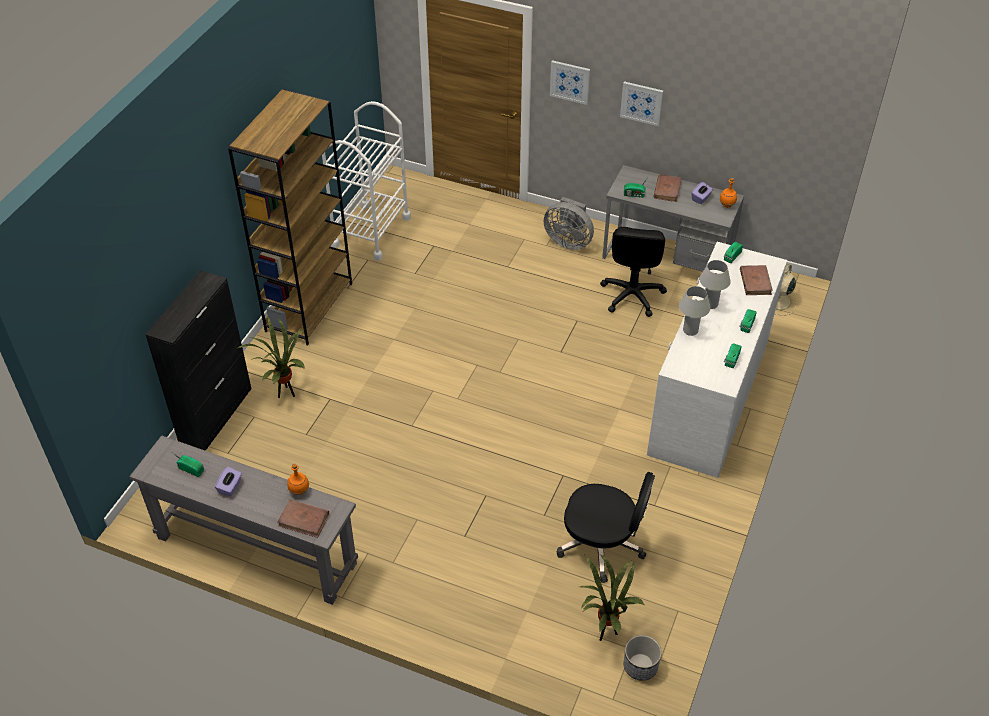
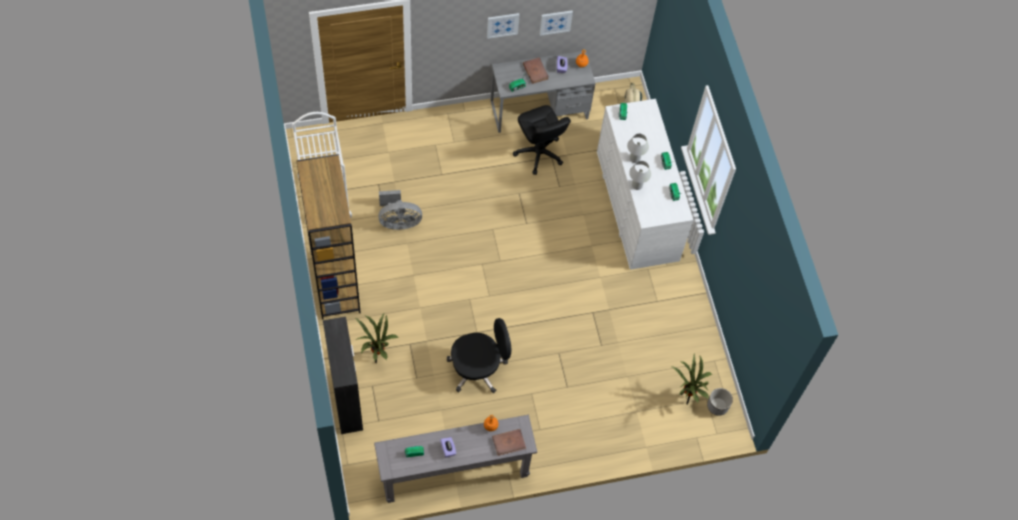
camera: 40 degrees left, 15 degrees up
(568, 241) = (466, 130): grey fan -> grey fan (398, 221)
(570, 81) = (444, 31): picture -> picture (555, 22)
(602, 545) = (647, 345): black office chair -> black office chair (478, 369)
(755, 282) = (649, 126): brown book -> none

